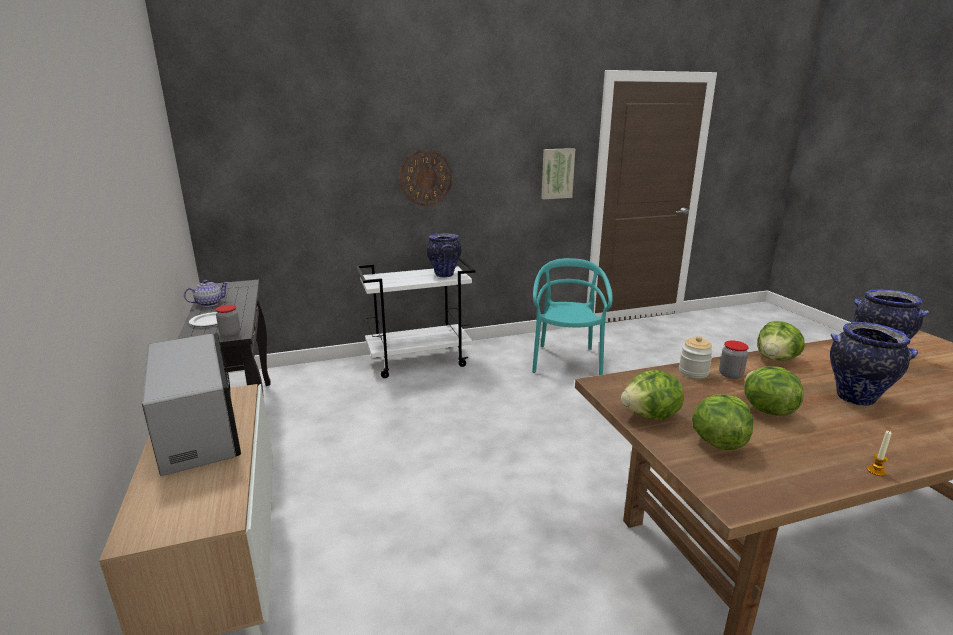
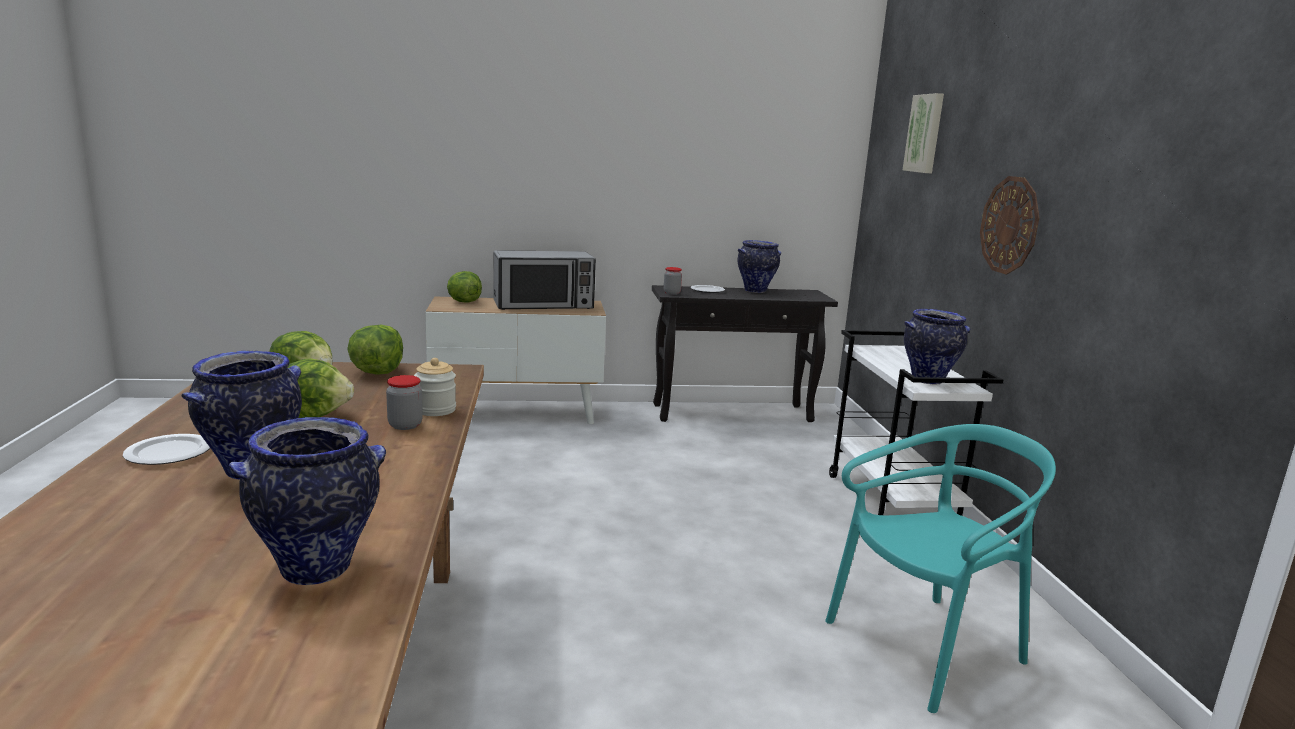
camera: 100 degrees right, 5 degrees down
(209, 303) = (755, 290): teapot -> vase
(557, 173) = (1218, 271): picture -> picture (925, 133)
(566, 361) = (926, 647): turquoise chair -> turquoise chair turned 45 degrees counterclockwise
(776, 359) = (409, 468): lettuce -> lettuce (463, 302)
(876, 471) = (164, 419): candle -> none
(895, 437) = (170, 452): none -> plate

